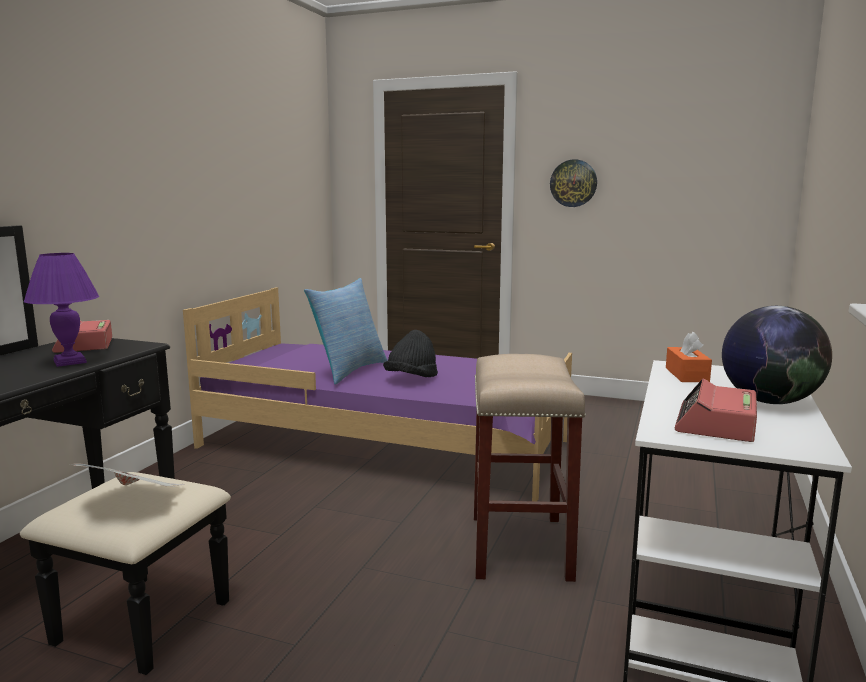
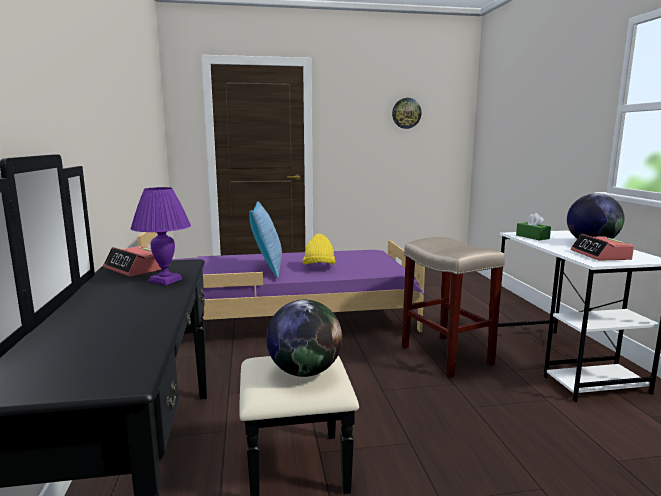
camera: 30 degrees left, 0 degrees up
(133, 501) = (304, 372): newspaper -> globe
(411, 379) = (319, 268): black hat -> yellow hat
(573, 183) = (351, 133): wall clock -> wall clock (406, 113)
(686, 375) = (532, 237): orange tissue box -> green tissue box

